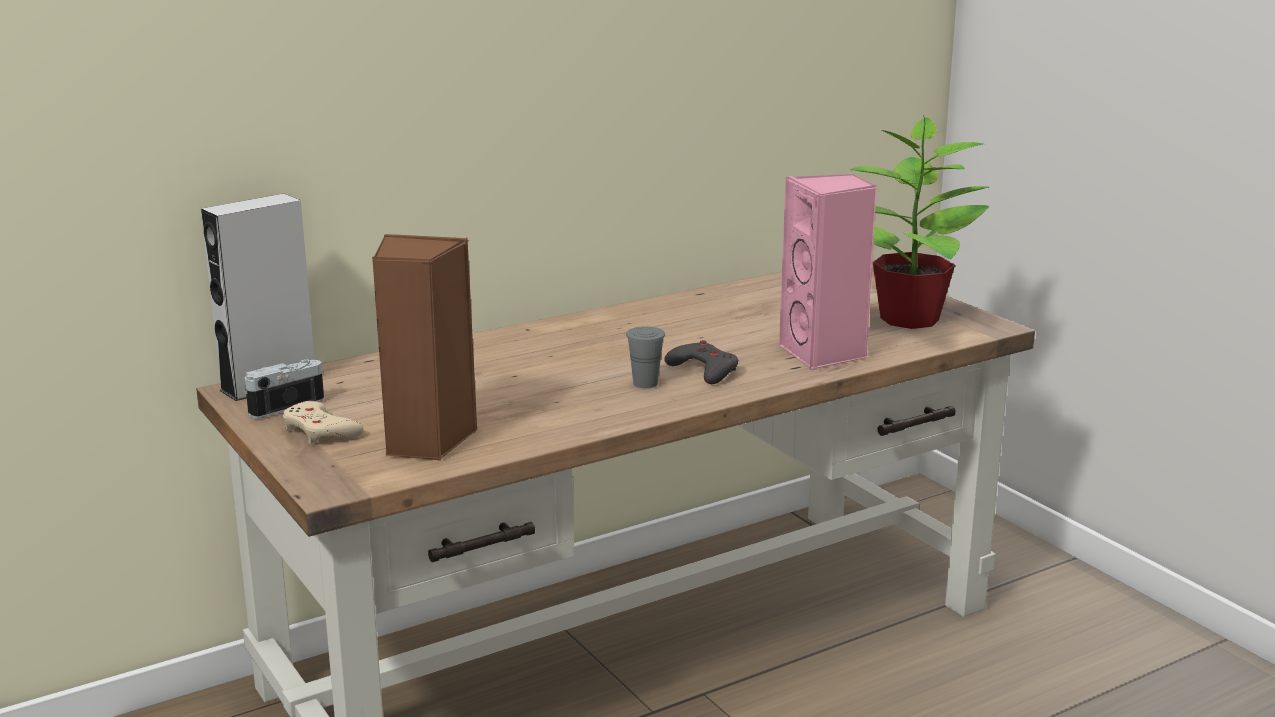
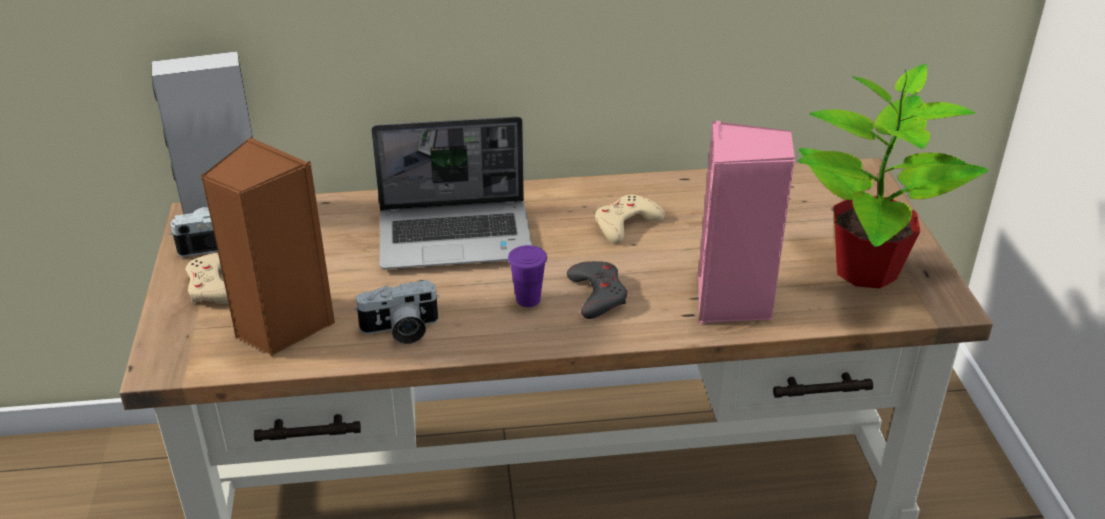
camera: 25 degrees right, 15 degrees up
(531, 359) = (457, 236): none -> laptop
(548, 422) = (401, 330): none -> camera
(645, 383) = (528, 299): grey cup -> purple cup
(679, 326) = (626, 224): none -> beige game controller

